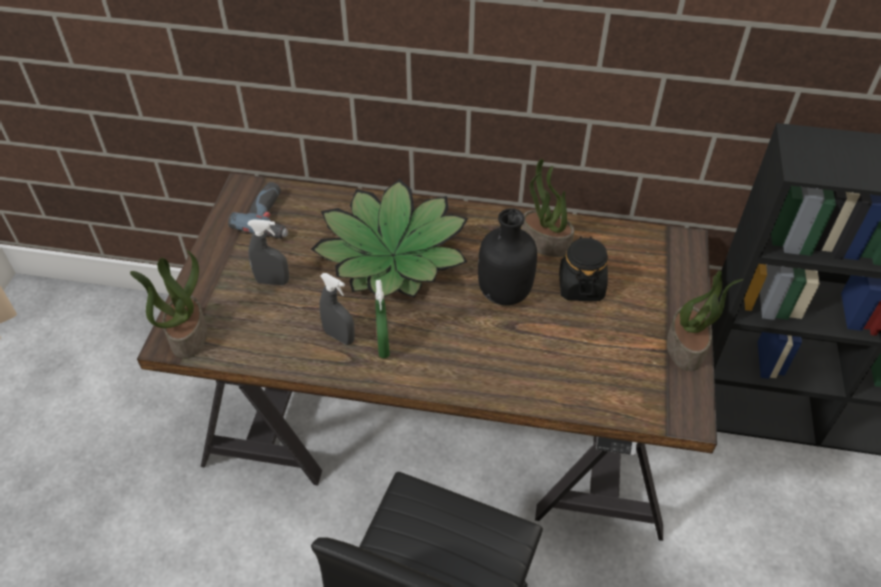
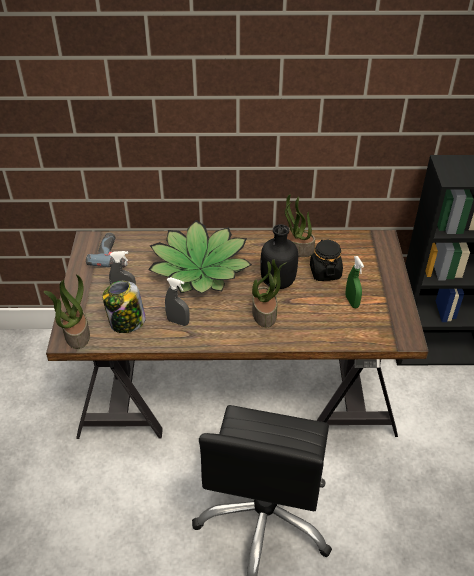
camera: 10 degrees left, 5 degrees down
(264, 326) = (126, 322): none -> jar
(383, 346) = (208, 323): green spray bottle -> green spray bottle (352, 302)
(686, 347) = (398, 299): potted plant -> potted plant (265, 313)

